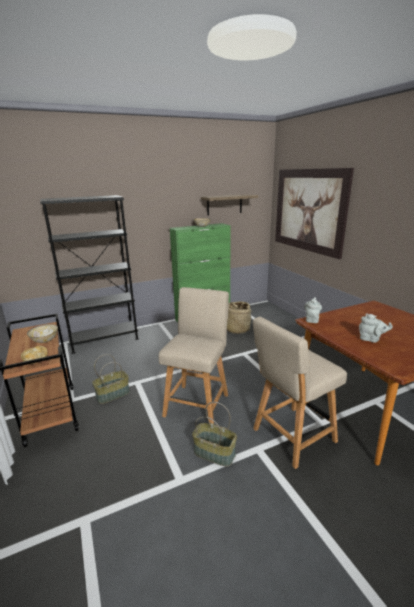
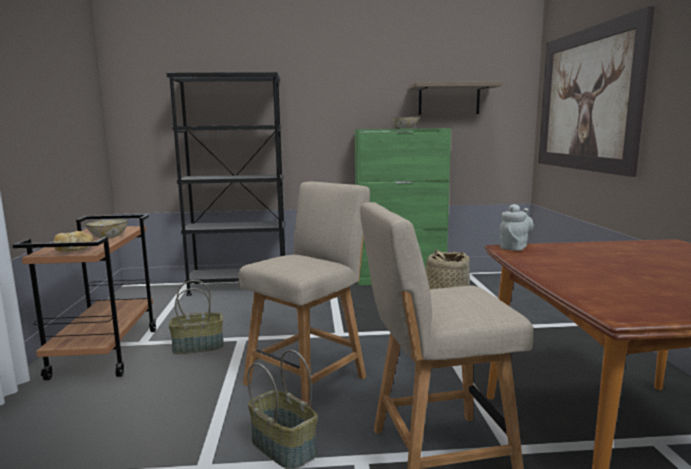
camera: 20 degrees right, 10 degrees down
(371, 339) = (607, 276): grey teapot -> none

